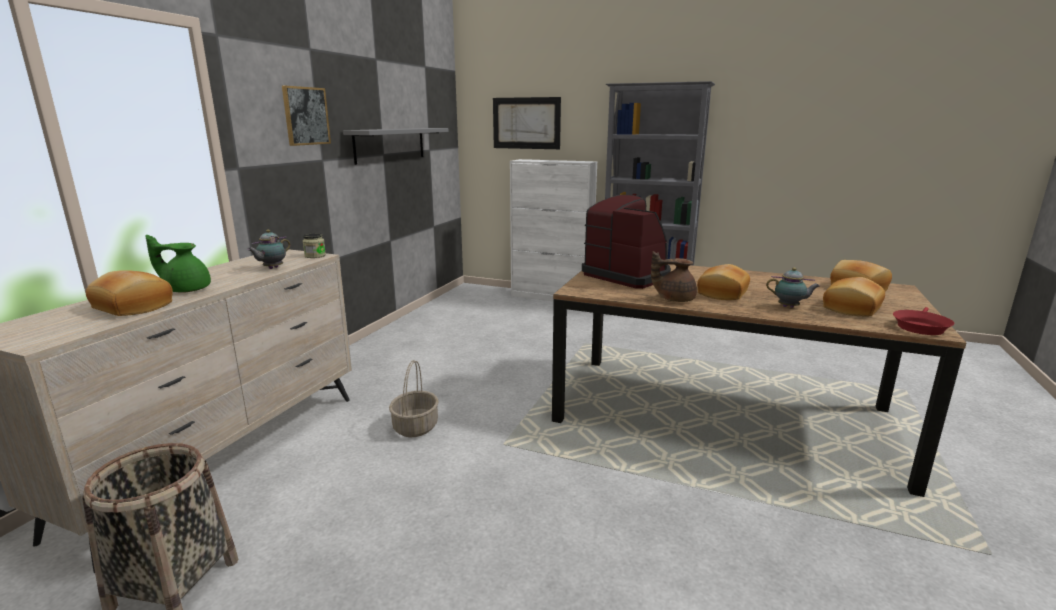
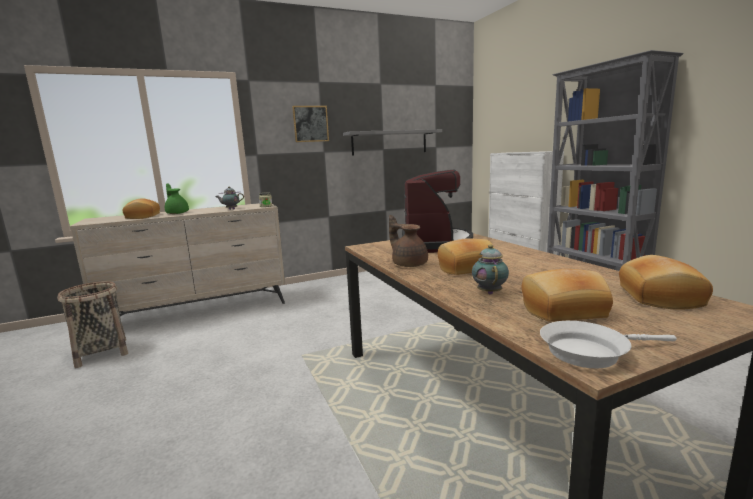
camera: 45 degrees right, 5 degrees down
(415, 427) = (283, 327): basket -> none
(526, 123) = (513, 121): picture -> none
(790, 307) = (489, 292): teapot -> teapot turned 150 degrees counterclockwise
(920, 327) = (589, 352): red frying pan -> white frying pan

